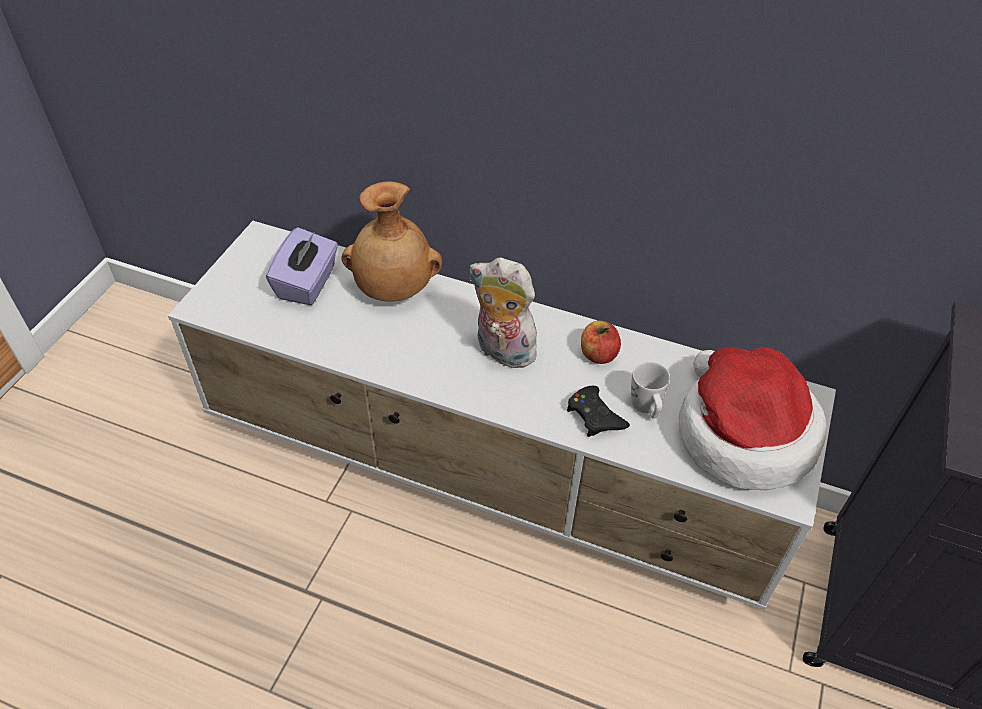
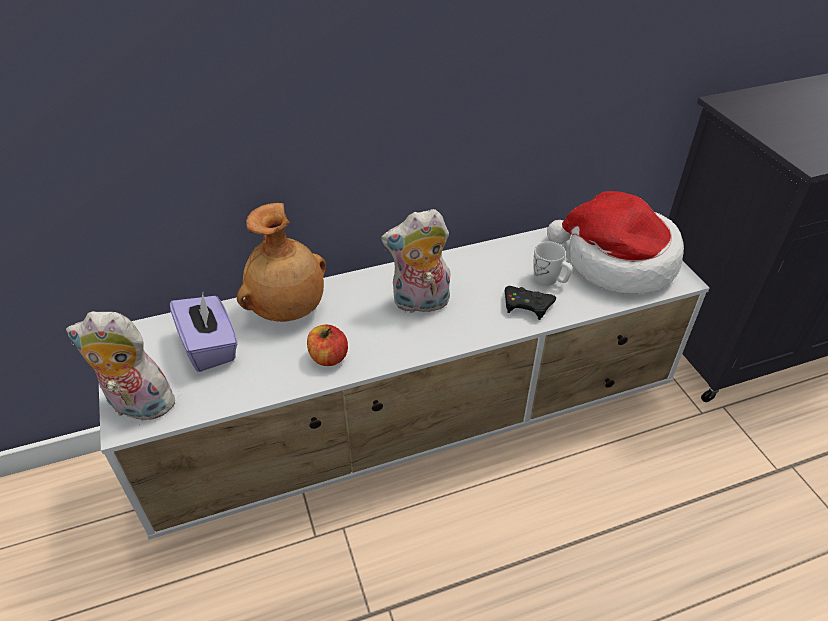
camera: 40 degrees left, 5 degrees down
(218, 299) = (138, 406): none -> plush toy
(598, 354) = (483, 267): apple -> apple (328, 357)

